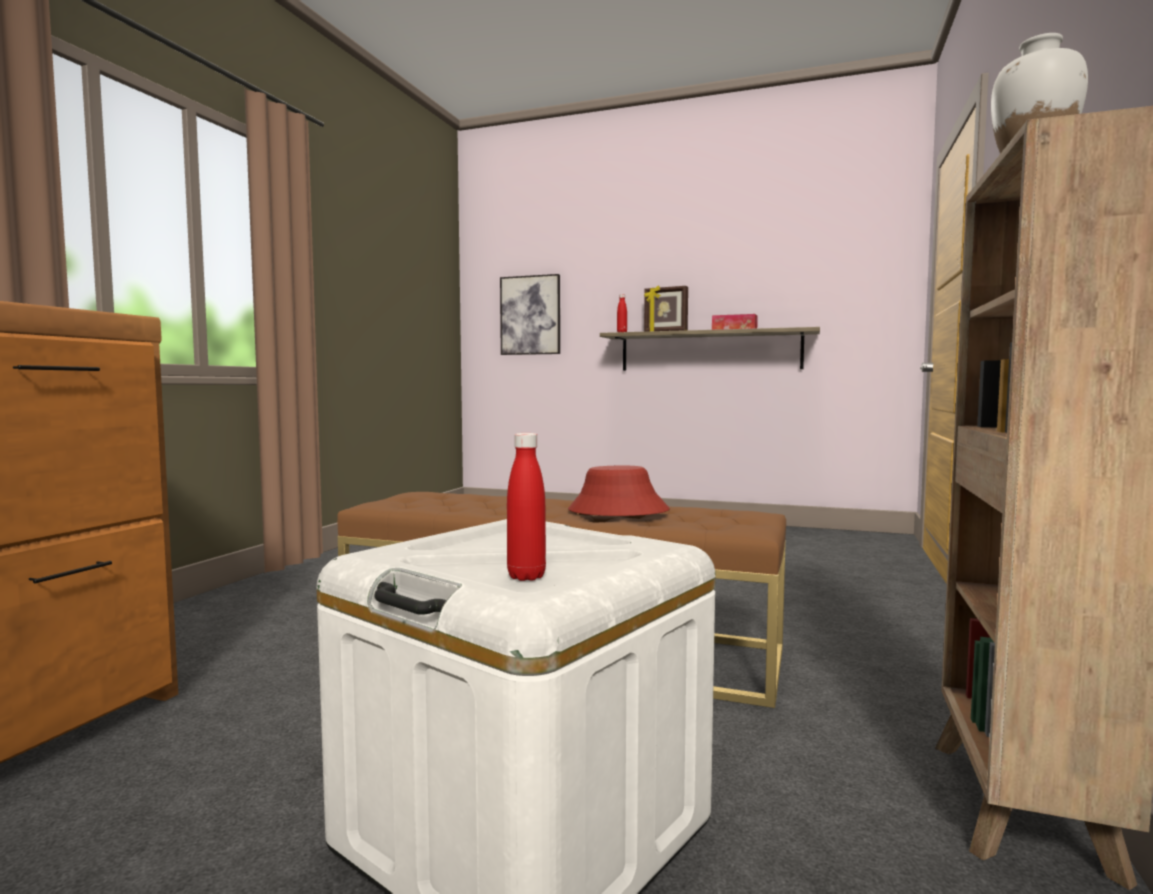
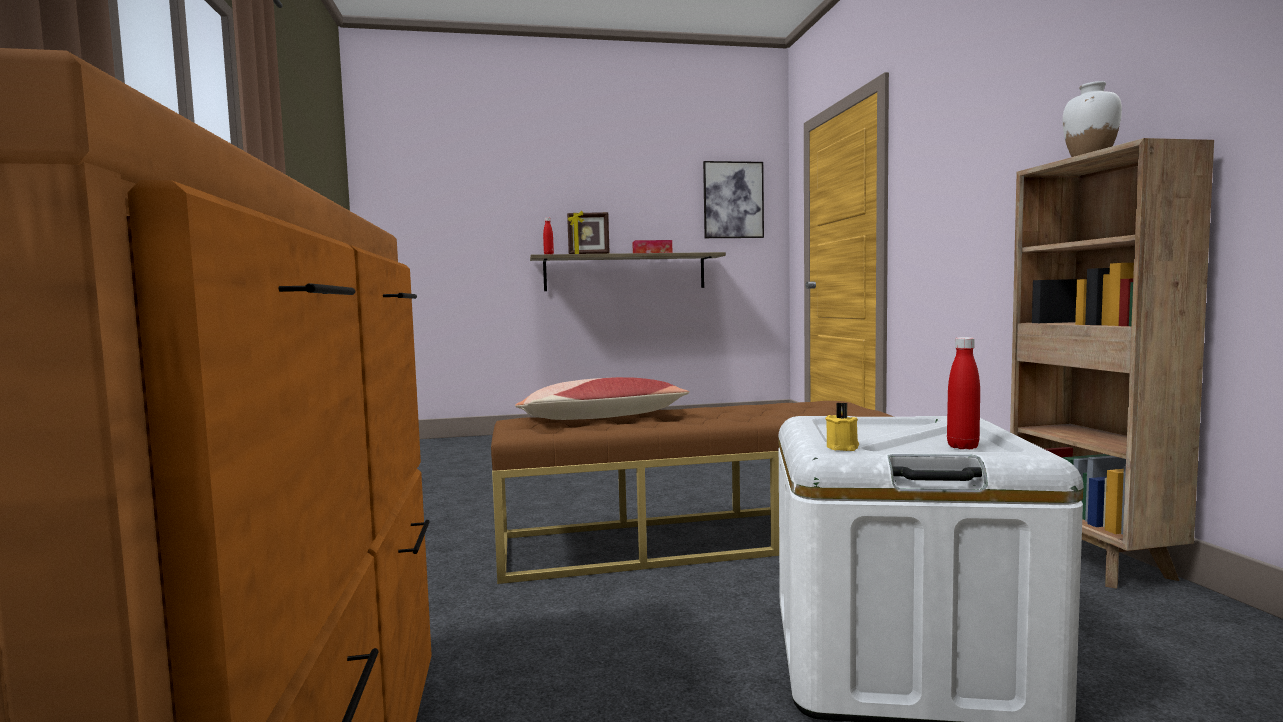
camera: 30 degrees left, 0 degrees up
(392, 553) = (843, 447): none -> yellow candle
(480, 500) = (601, 418): none -> pillow
(530, 315) = (440, 235): picture -> picture (733, 200)
(617, 511) = (744, 412): red hat -> none

